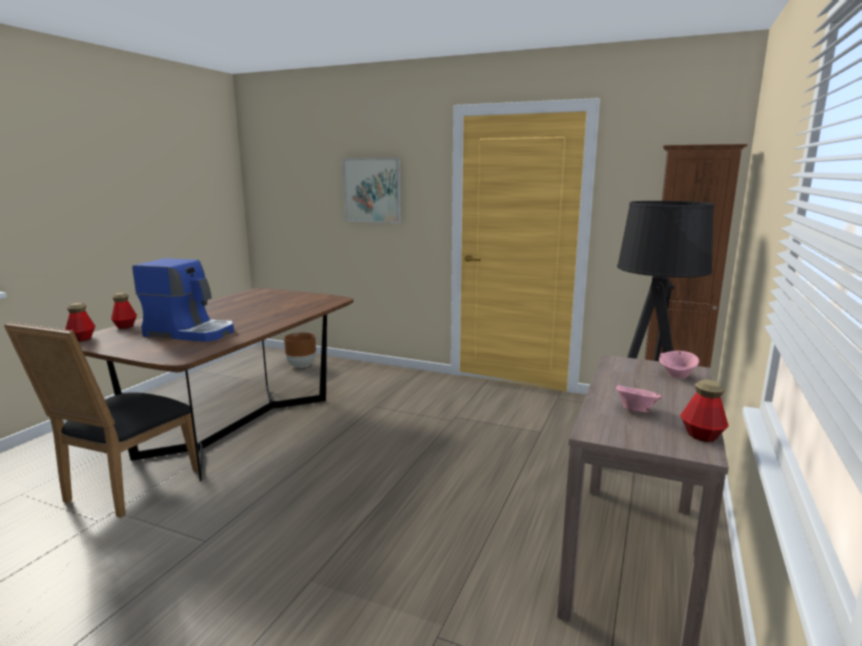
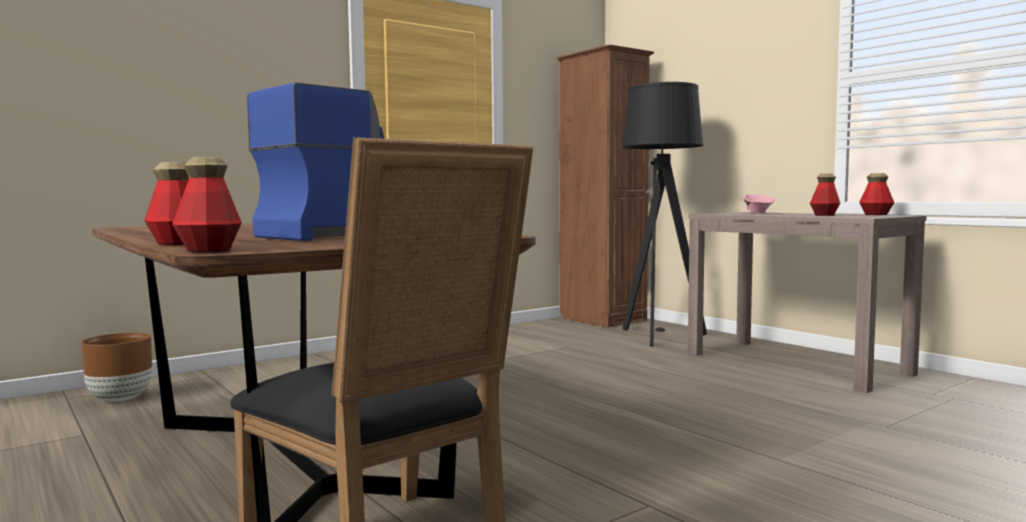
camera: 60 degrees left, 10 degrees down
(372, 190) = (221, 72): picture -> none
(635, 410) = (824, 215): pink bowl -> bottle

